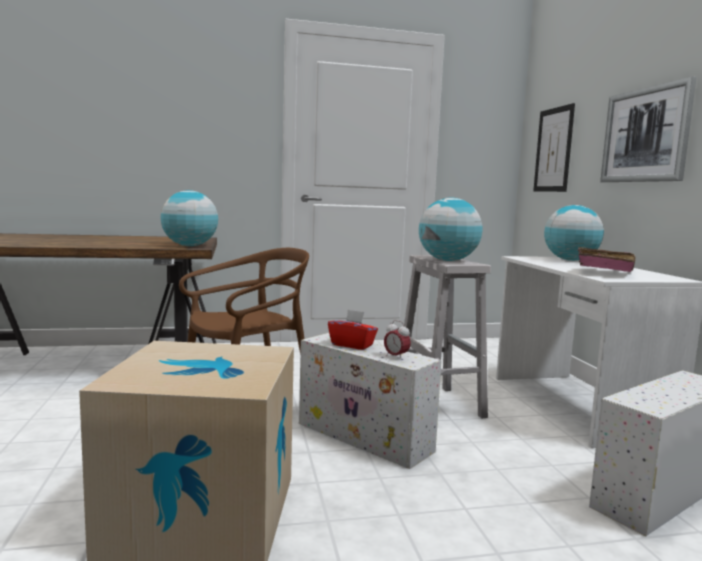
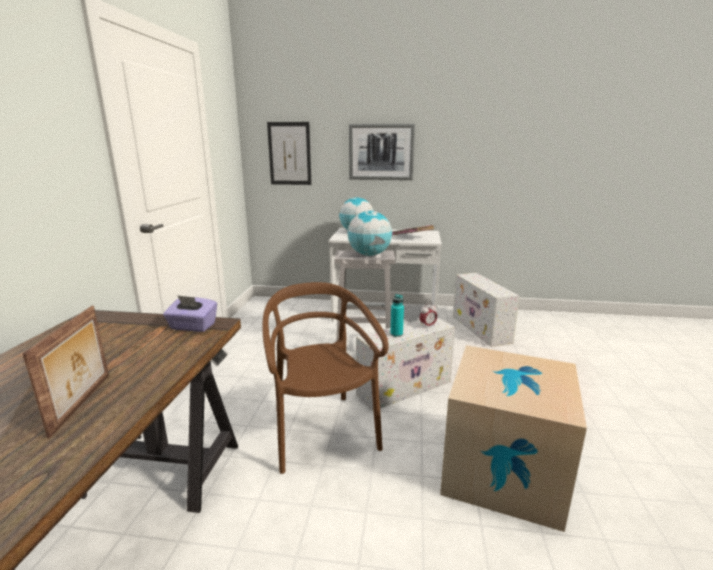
camera: 70 degrees left, 10 degrees up
(80, 243) = (83, 403): none -> picture frame
(190, 246) = (192, 327): globe -> purple tissue box
(352, 345) = (396, 334): red tissue box -> turquoise bottle

